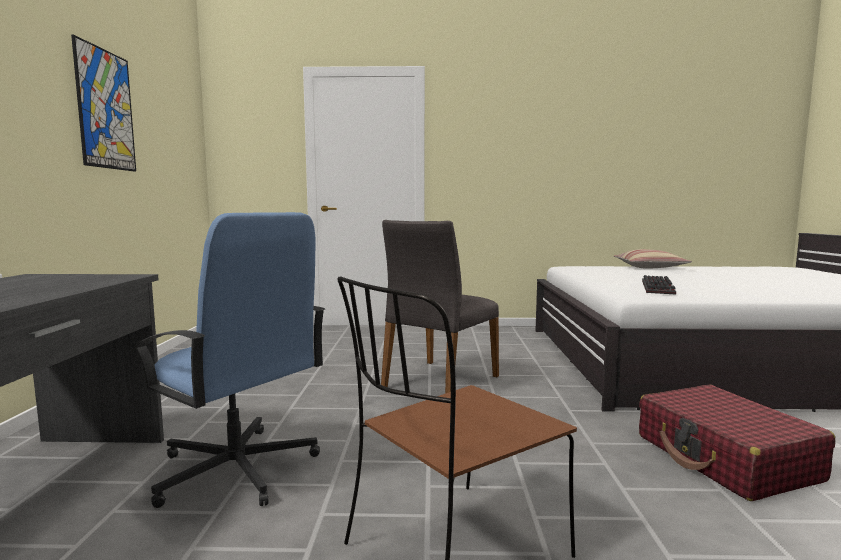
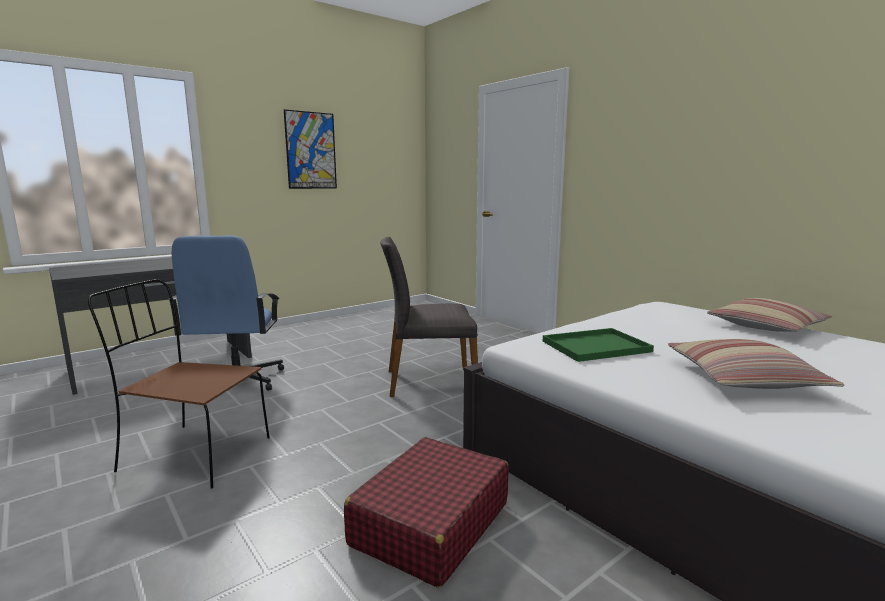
camera: 50 degrees right, 5 degrees up
(659, 287) = (595, 347): keyboard -> green tray
(750, 285) = (744, 379): none -> pillow

